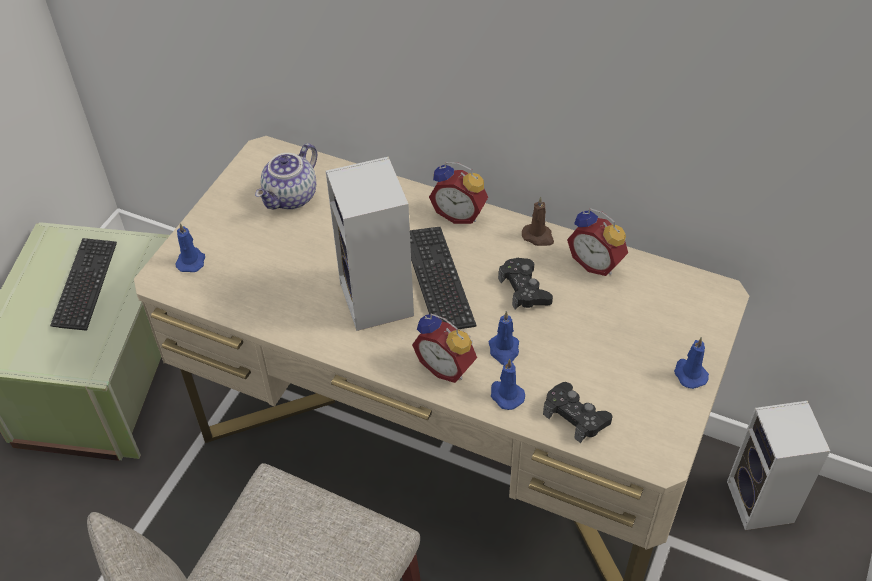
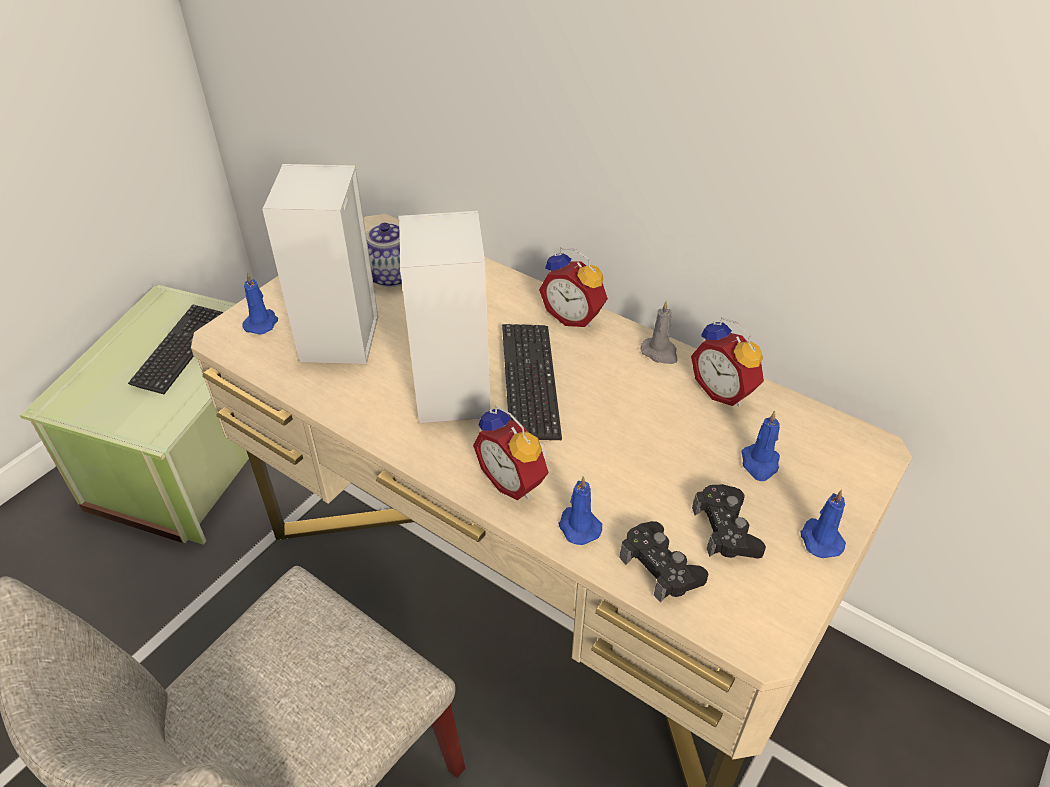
camera: 10 degrees right, 5 degrees down
(504, 350) = (589, 473): blue candle -> blue candle (760, 464)
(524, 289) = (630, 407): black game controller -> black game controller (726, 529)
(538, 236) = (660, 353): brown candle -> grey candle
(762, 504) = (894, 724): speaker -> speaker (341, 341)

